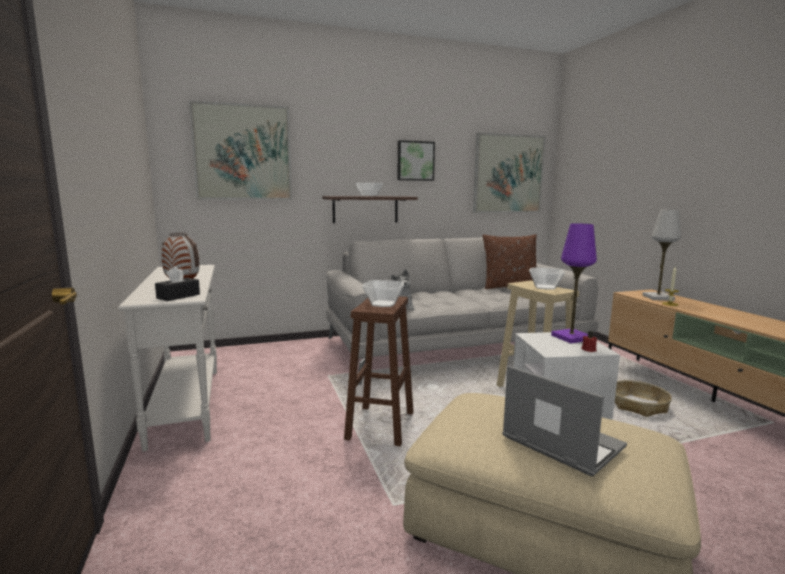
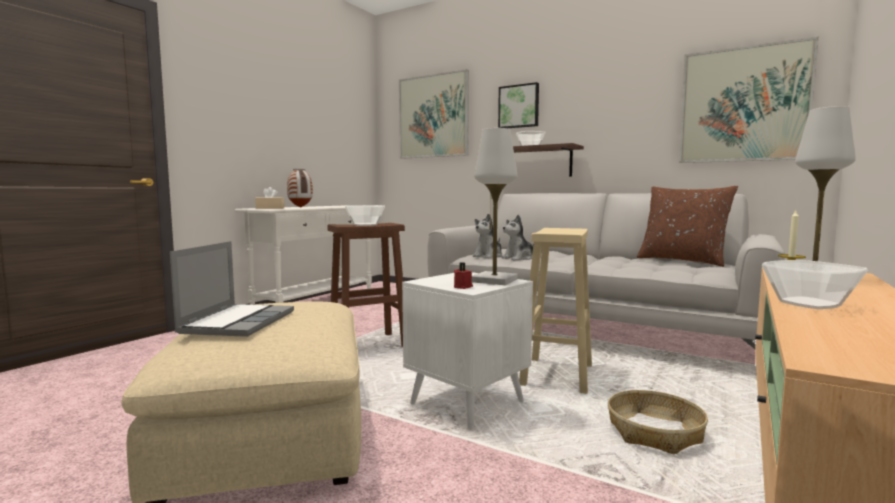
camera: 50 degrees right, 5 degrees down
(178, 296) = (270, 208): black tissue box -> beige tissue box
(415, 161) = (595, 104): picture -> picture (519, 106)
(429, 305) = (519, 258): none -> plush toy
(546, 287) = (563, 231): bowl -> bowl (811, 304)
(571, 338) = (494, 281): purple table lamp -> white table lamp

